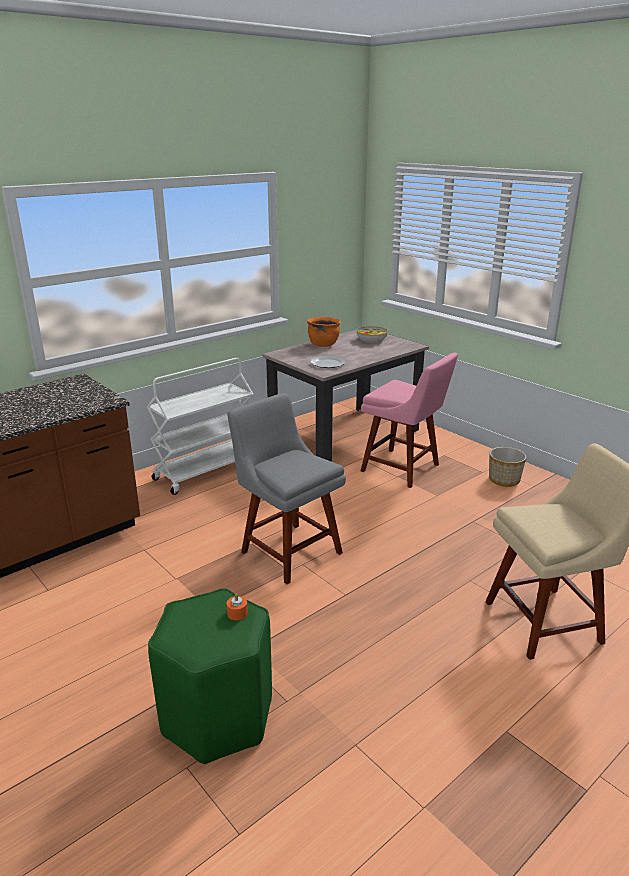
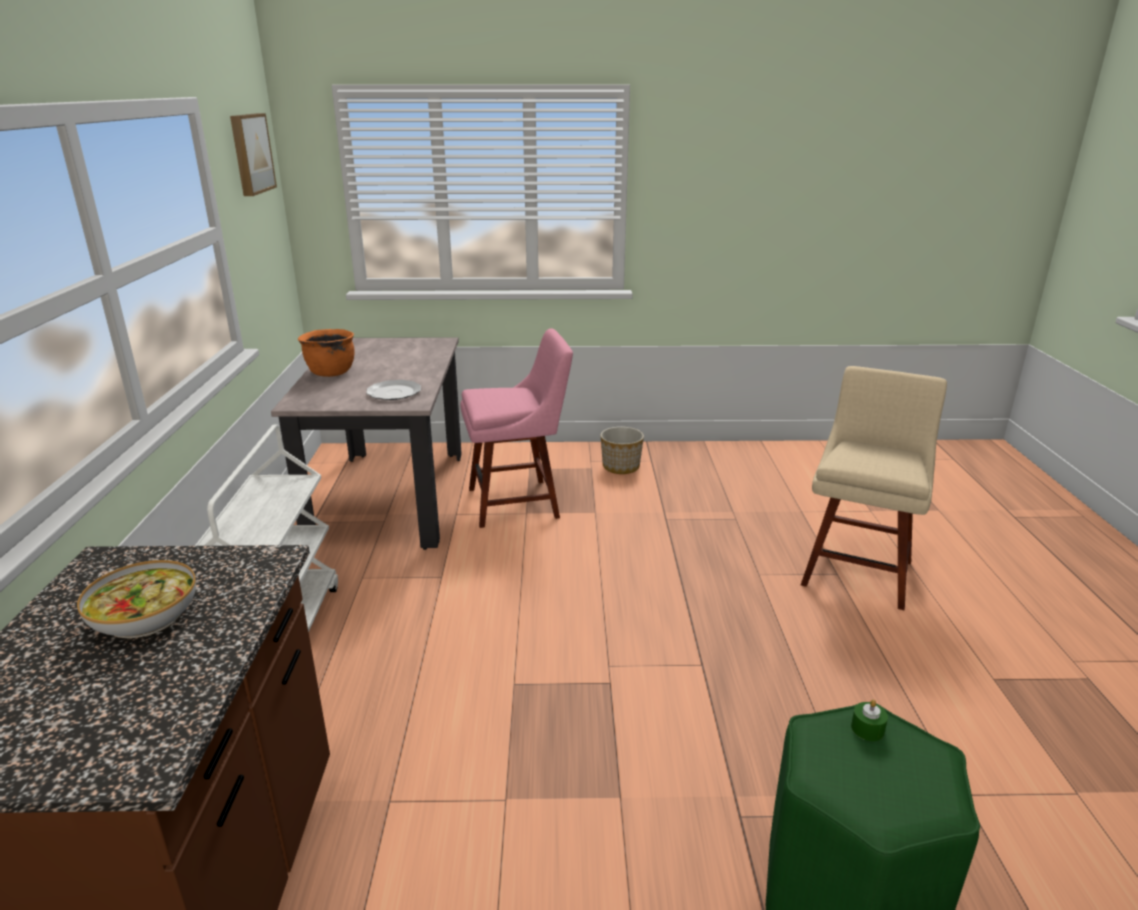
camera: 50 degrees left, 0 degrees up
(237, 613) = (867, 729): orange candle -> green candle
(288, 550) = (567, 661): grey chair -> none
(328, 204) = (250, 153): none -> picture
(371, 340) = (379, 349): bowl -> bowl (144, 616)

